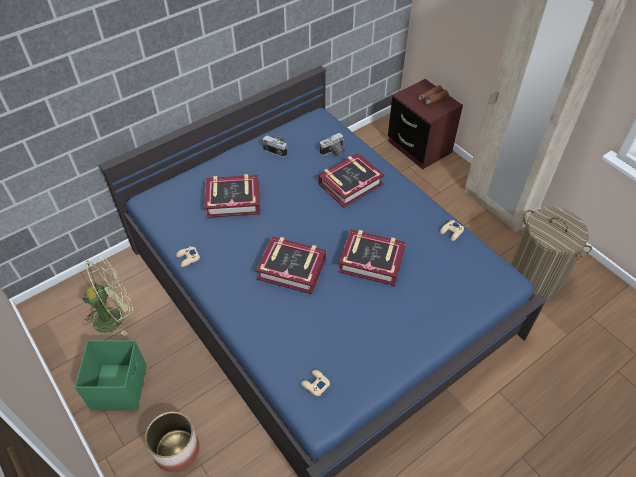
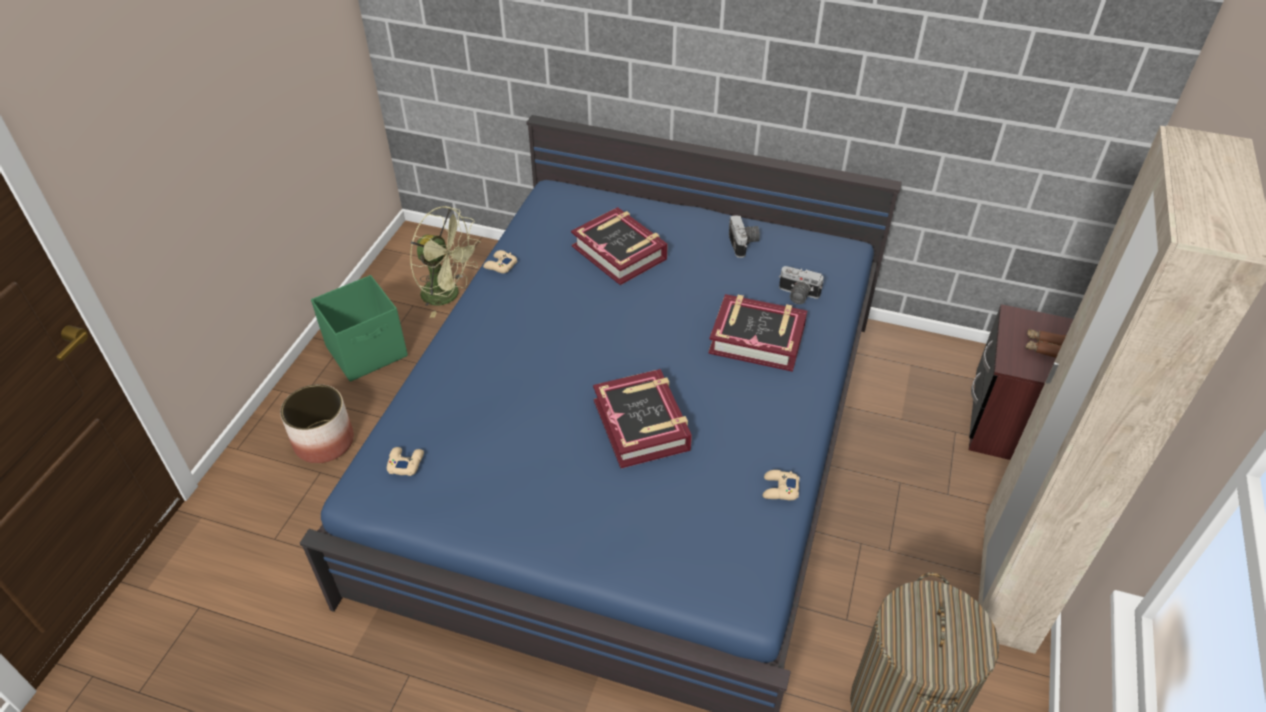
camera: 55 degrees right, 5 degrees down
(292, 268) = (560, 356): book -> none

